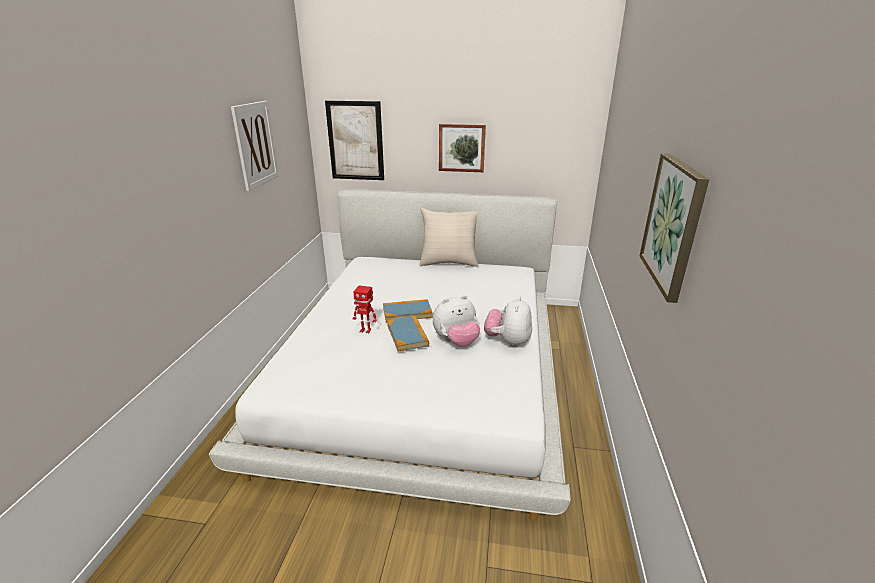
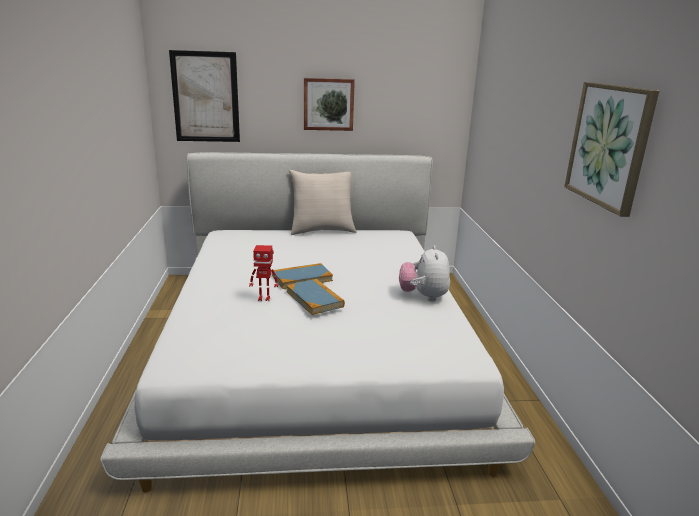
camera: 15 degrees left, 5 degrees down
(255, 144) = (106, 89): picture -> none
(456, 342) = (370, 301): plush toy -> none

